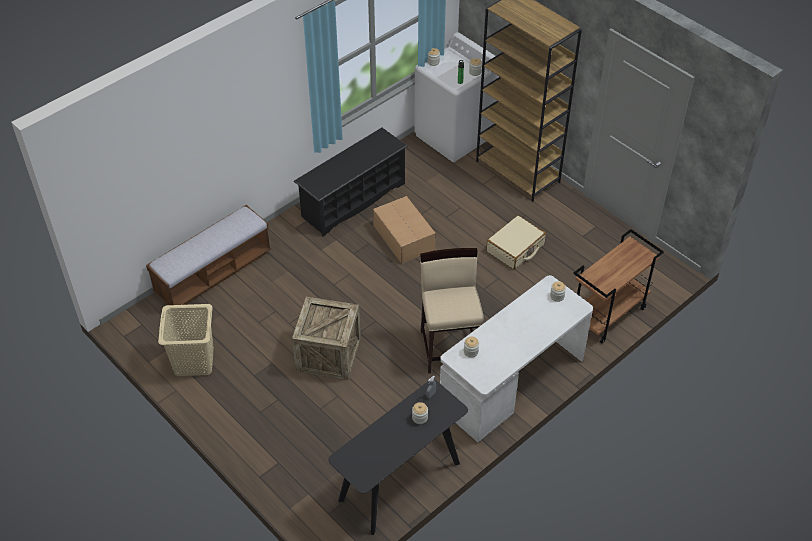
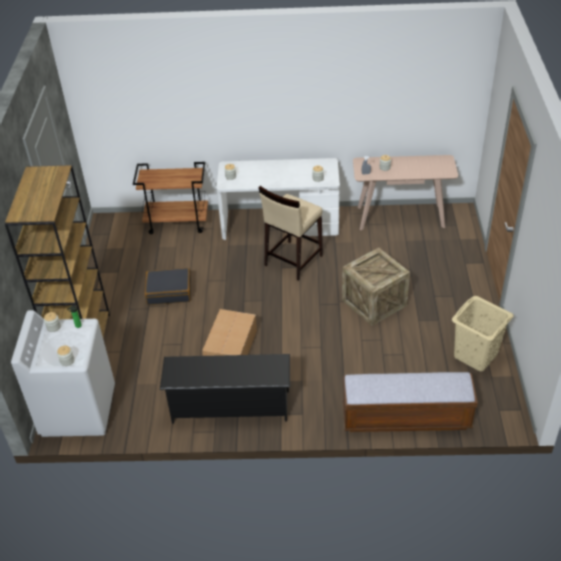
camera: 135 degrees left, 5 degrees down
(400, 482) = (400, 217): black console table -> beige console table
(515, 248) = (169, 291): beige suitcase -> black suitcase

